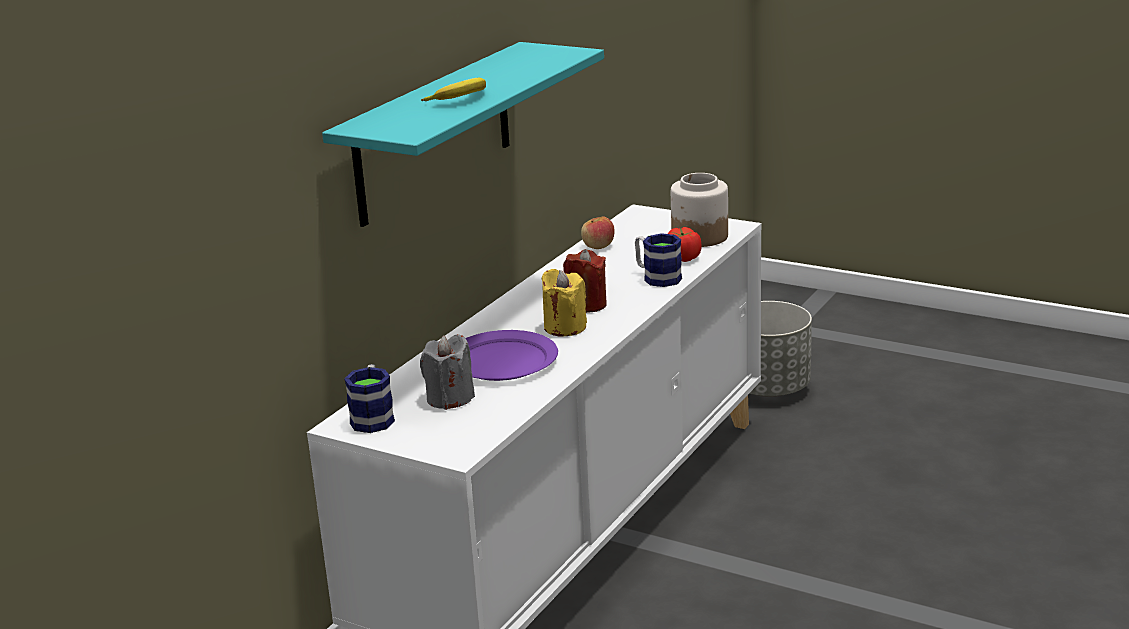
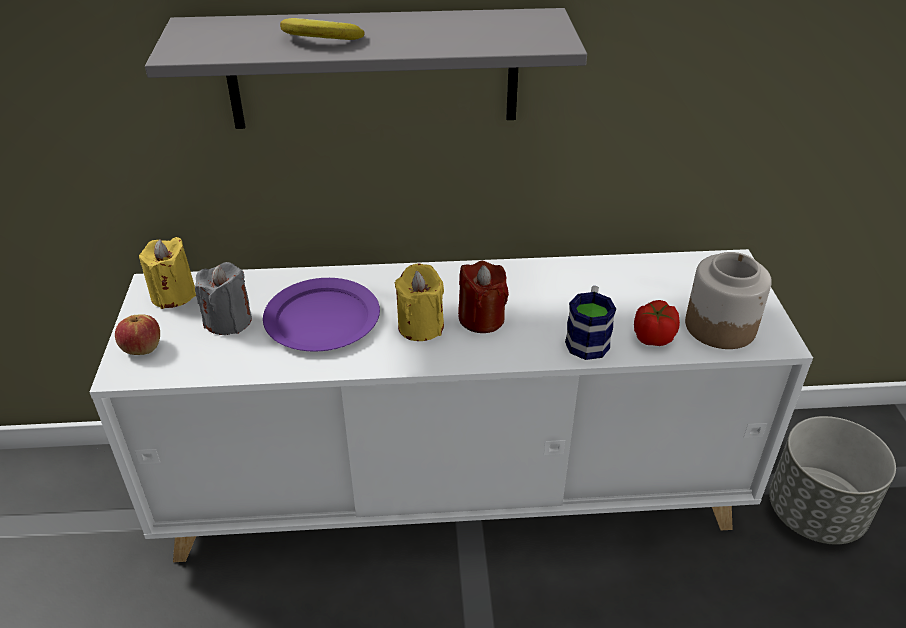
camera: 55 degrees right, 15 degrees up
(373, 417) = (173, 295): mug -> yellow candle
(433, 133) = (373, 69): turquoise shelf -> grey shelf
(598, 246) = (622, 270): apple -> apple (142, 348)

